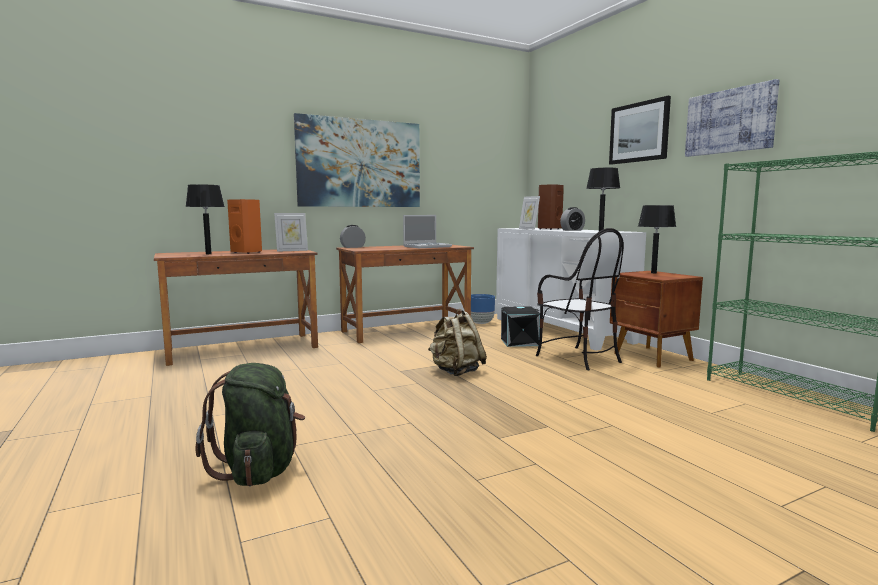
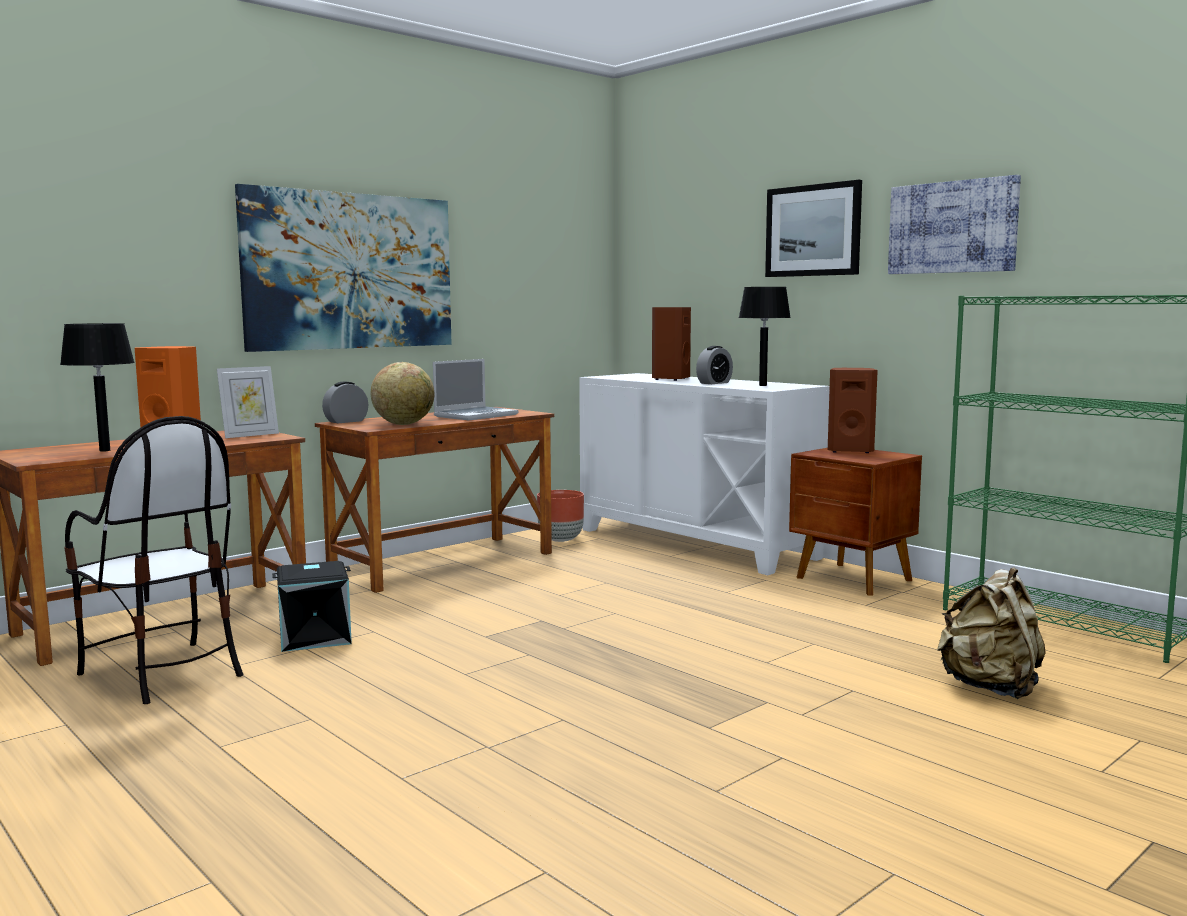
camera: 15 degrees left, 0 degrees up
(259, 470) = (379, 821): green backpack -> none
(380, 249) = (403, 424): none -> globe
(456, 372) = (578, 630): beige backpack -> beige backpack (991, 687)
(480, 323) = (560, 540): blue planter -> brown planter
(519, 342) = (644, 570): black storage box -> black storage box (314, 637)
(528, 229) = (638, 380): picture frame -> none
(577, 358) = (749, 590): chair -> chair (163, 673)
(654, 273) = (850, 451): black table lamp -> brown speaker

